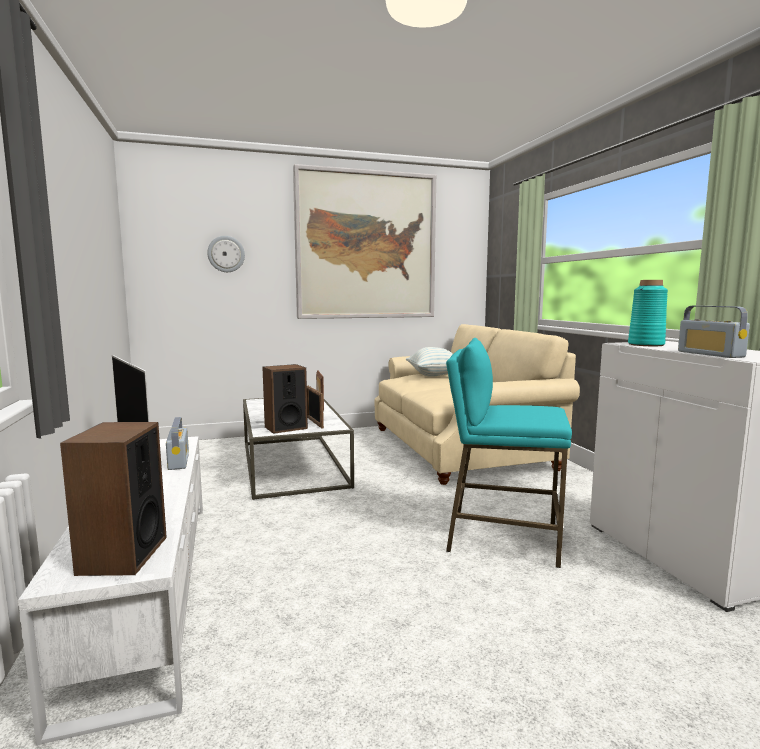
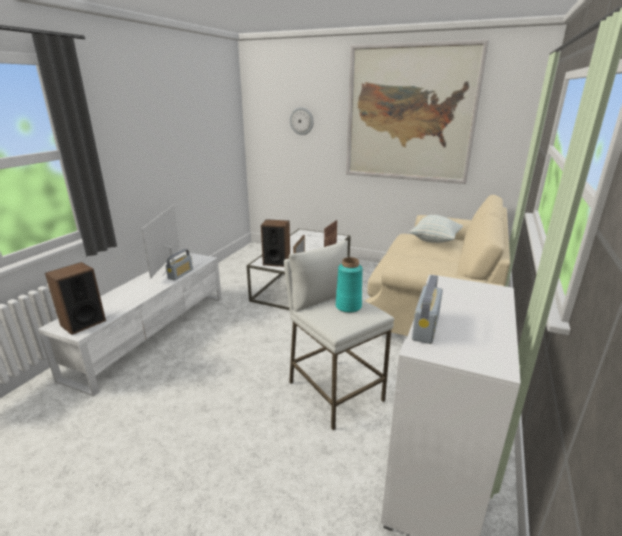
camera: 40 degrees right, 15 degrees up
(502, 538) = (334, 391): turquoise stool -> white stool
(646, 344) = (450, 290): turquoise vase -> turquoise vase (348, 306)

